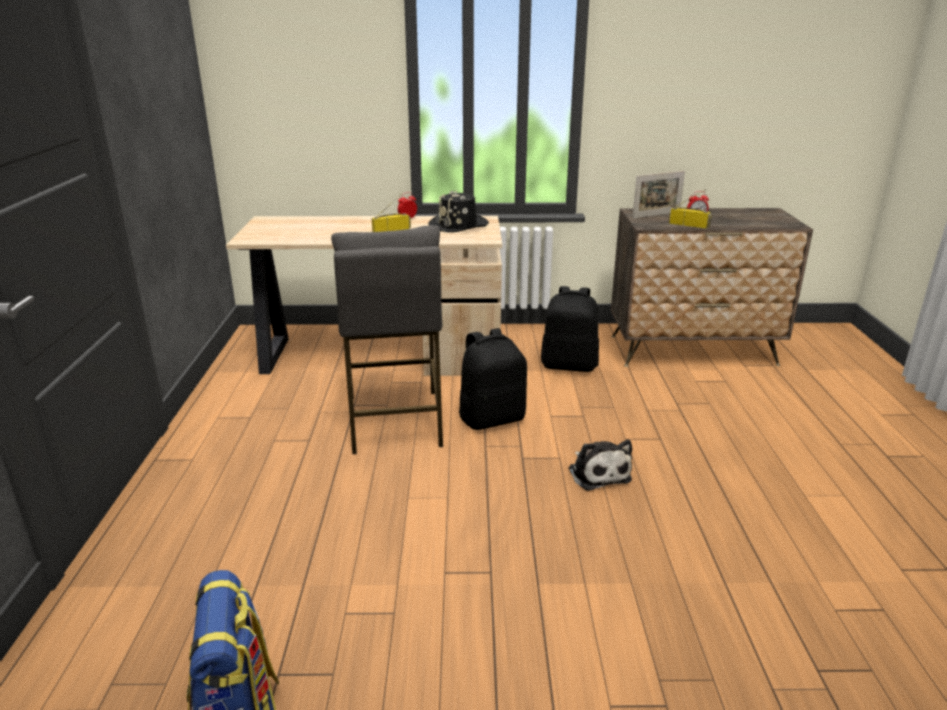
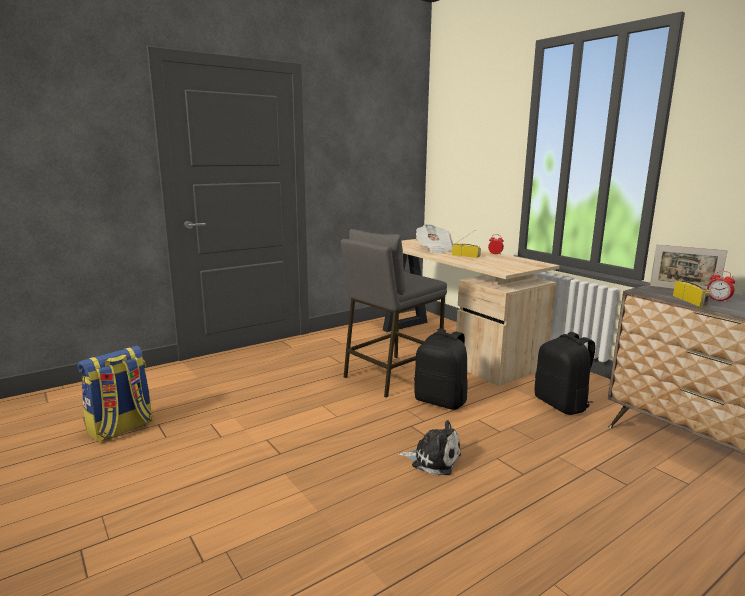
camera: 55 degrees right, 10 degrees down
(332, 232) = (434, 250): none -> newspaper
(458, 225) = (513, 263): black hat -> none
(598, 473) = (433, 459): plush toy -> plush toy turned 105 degrees counterclockwise

